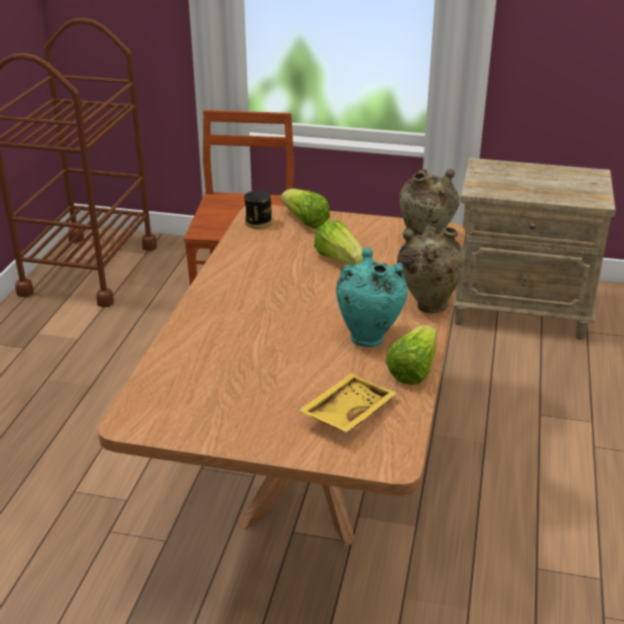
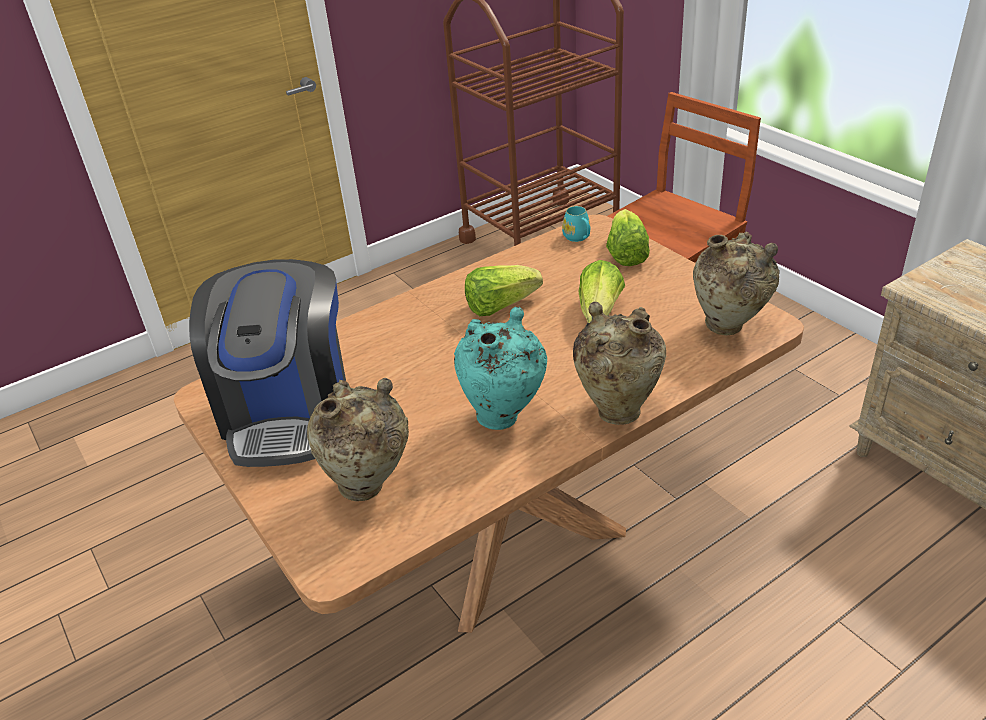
camera: 45 degrees right, 5 degrees up
(218, 401) = (289, 412): none -> coffee machine
(258, 222) = (578, 238): can -> turquoise mug
(346, 412) = (369, 487): yellow tray -> beige vase
(413, 370) = (493, 477): lettuce -> lettuce (500, 306)

